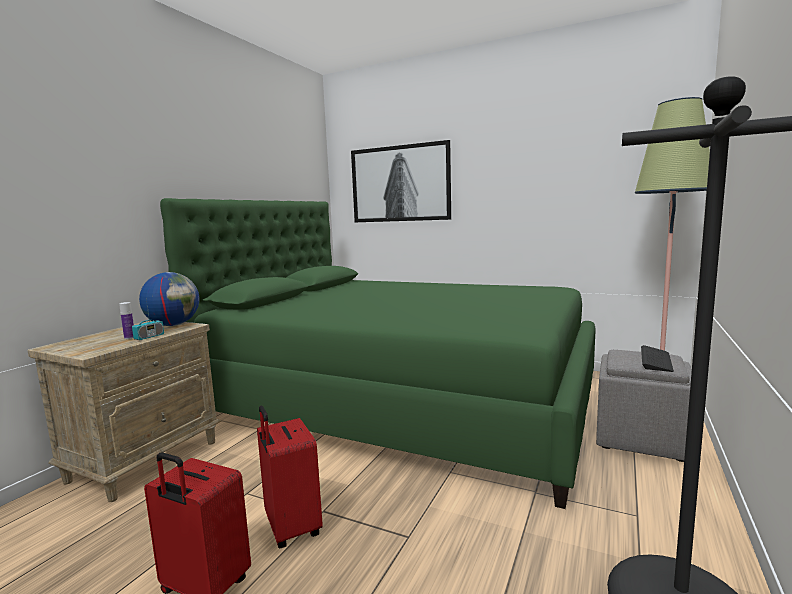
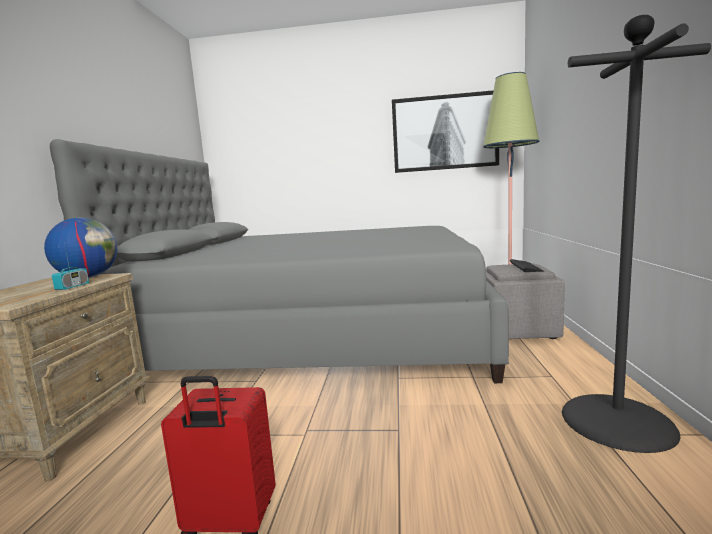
camera: 20 degrees left, 0 degrees up
(129, 337) = (45, 290): bottle -> none
(291, 528) = (285, 450): red suitcase -> none
(400, 183) = (277, 145): picture -> picture (445, 132)
(401, 399) = (316, 335): green bed -> grey bed

